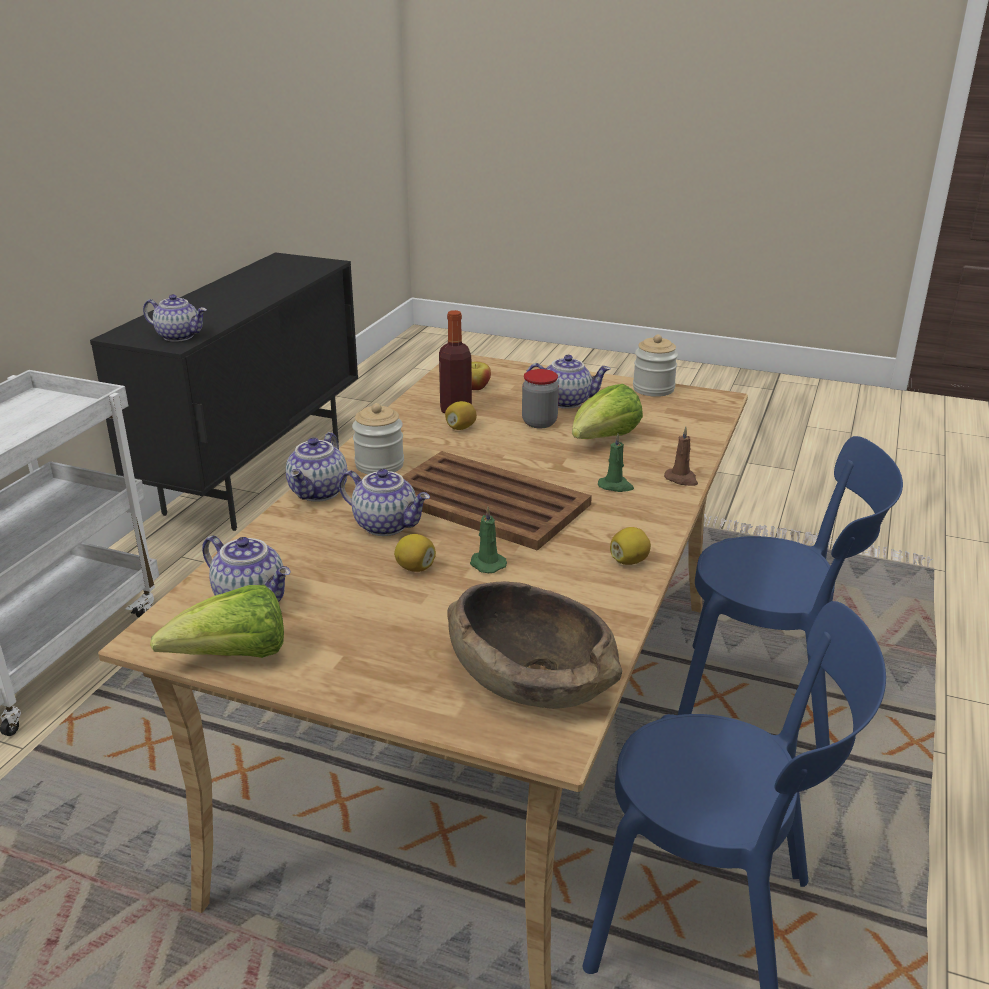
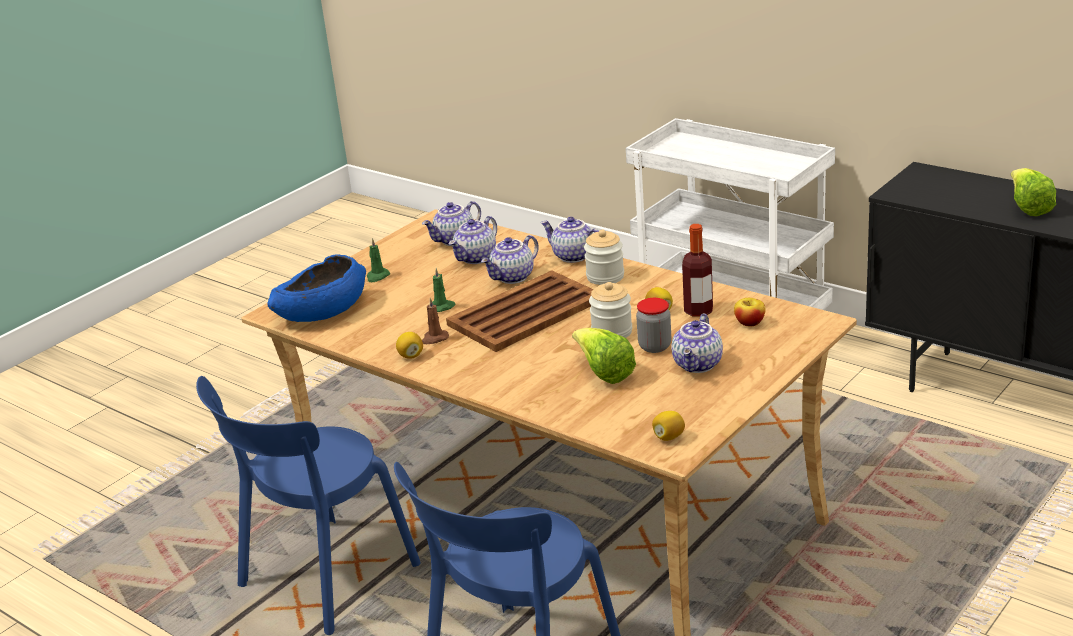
camera: 110 degrees right, 0 degrees up
(179, 336) = (916, 193): teapot -> teapot (476, 258)
(233, 657) = (403, 238): lettuce -> lettuce (1028, 208)
(415, 568) = (454, 285): lemon -> lemon (668, 437)
(531, 679) = (321, 311): brown bowl -> blue bowl
(616, 486) = (517, 366): green candle -> green candle (377, 276)
(653, 389) = (713, 417): jar -> jar (612, 332)
(681, 479) = (512, 397): brown candle -> brown candle (434, 339)

